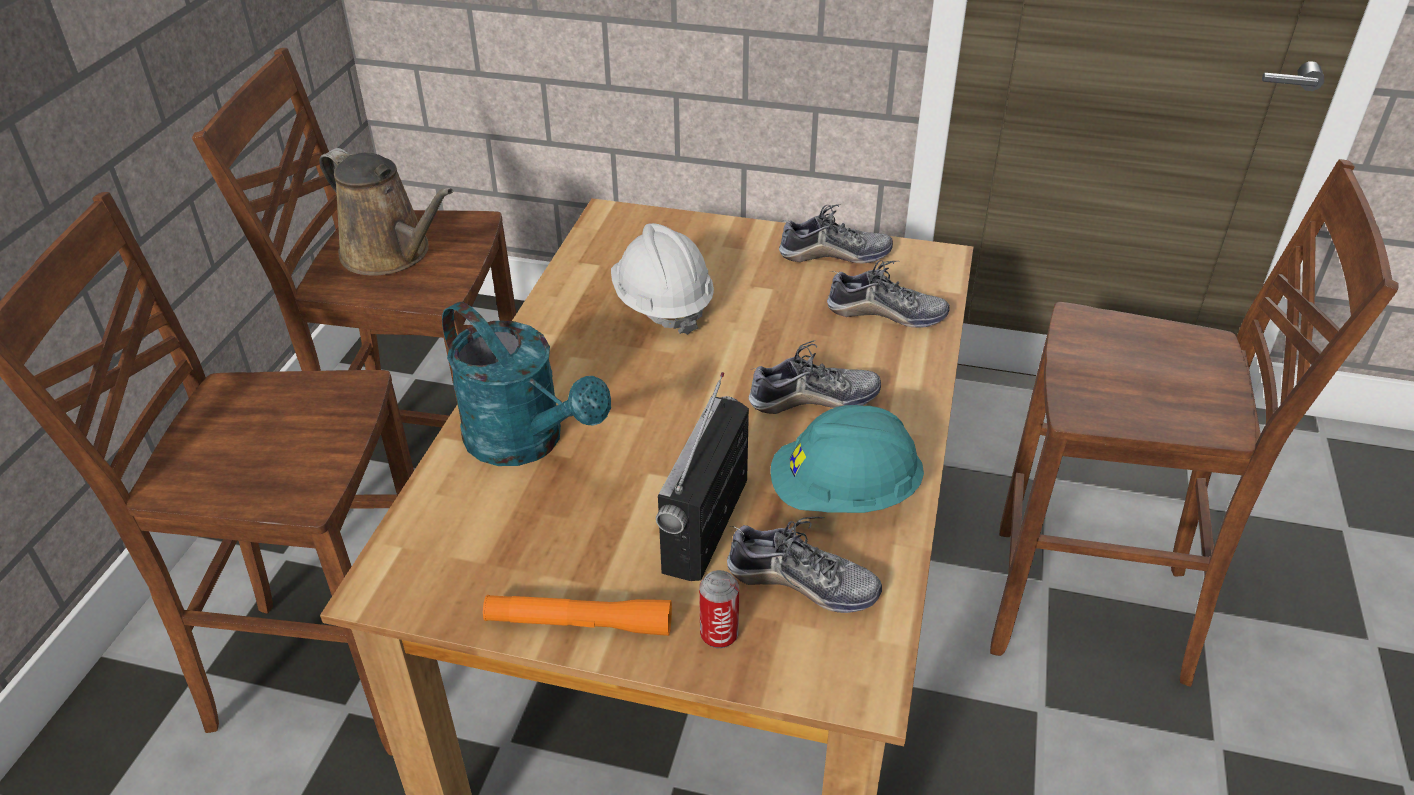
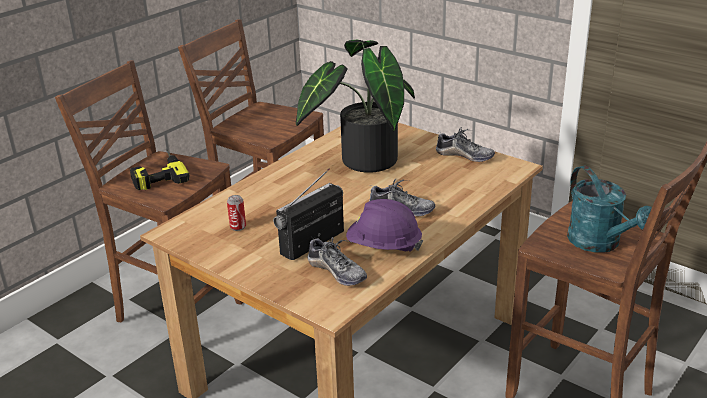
camera: 25 degrees right, 10 degrees down
(244, 432) = (157, 173): none -> power drill
(391, 254) = (261, 121): brown watering can -> none
(526, 442) = (261, 198): turquoise watering can -> turquoise watering can (600, 243)
(579, 623) = (233, 262): orange flashlight -> none
(662, 305) = (362, 160): white hard hat -> potted plant
(719, 635) = (286, 280): can -> can (238, 227)
(844, 494) = (383, 246): turquoise hard hat -> purple hard hat
(886, 313) = (468, 184): shoe -> none

